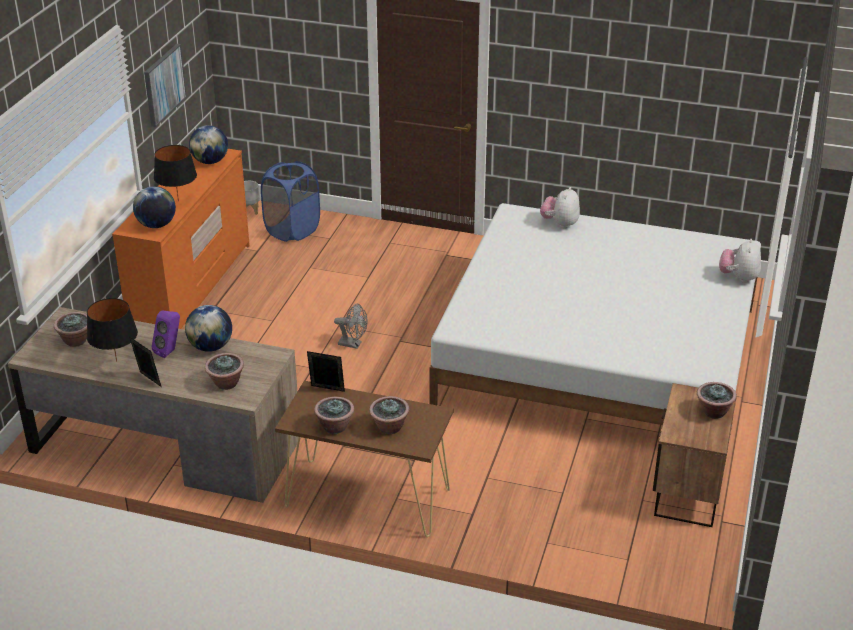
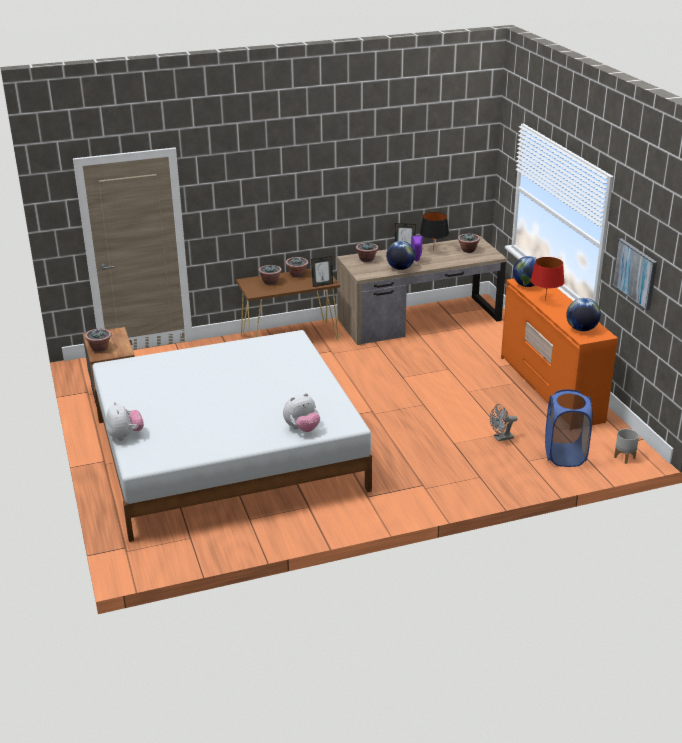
camera: 145 degrees right, 5 degrees down
(178, 200) = (545, 301): black table lamp -> red table lamp
(353, 344) = (398, 398): grey fan -> grey fan (501, 438)
(560, 224) = (302, 429): plush toy -> plush toy turned 75 degrees clockwise

